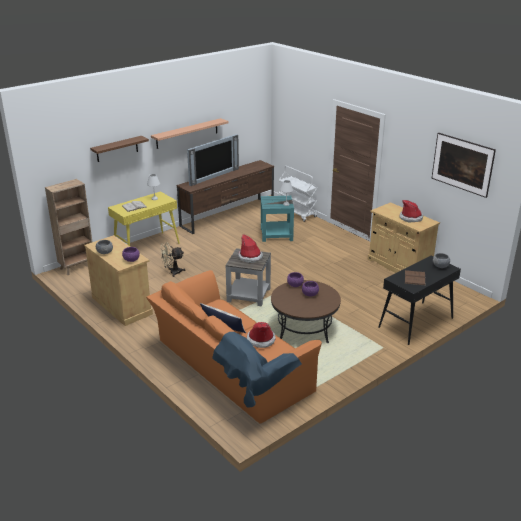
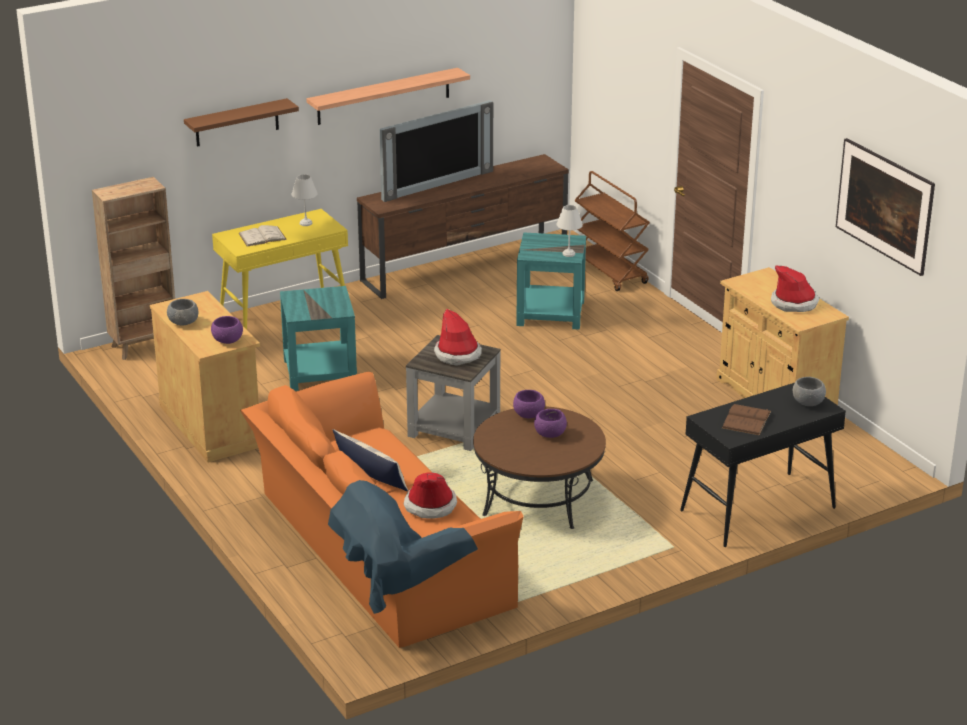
camera: 10 degrees right, 0 degrees up
(172, 272) = (321, 372): beige fan -> turquoise side table
(297, 213) = (610, 272): white cart -> brown cart

